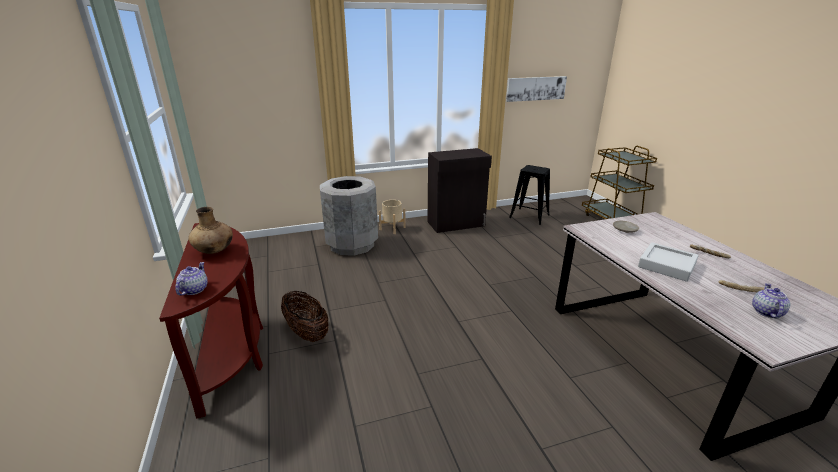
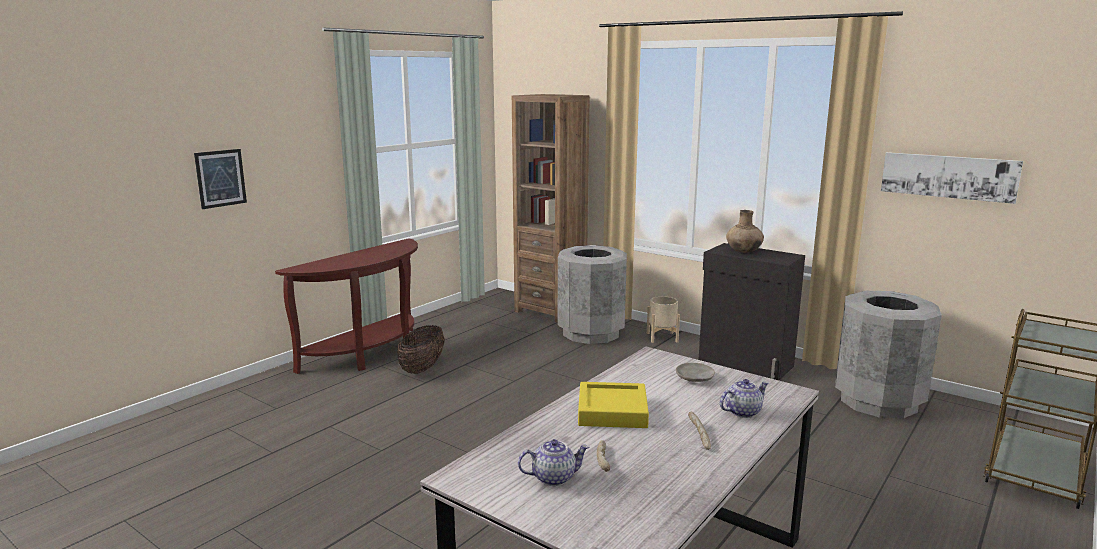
camera: 55 degrees right, 10 degrees down
(48, 222) = (220, 178): none -> picture
(194, 290) = (314, 266): teapot -> teapot (742, 412)
(214, 251) = (372, 254): brown vase -> brown vase (743, 252)
(292, 242) = (550, 311): none -> brown bookcase
(529, 216) = (878, 401): black stool -> grey trash can
(666, 265) = (612, 411): grey tray -> yellow tray

